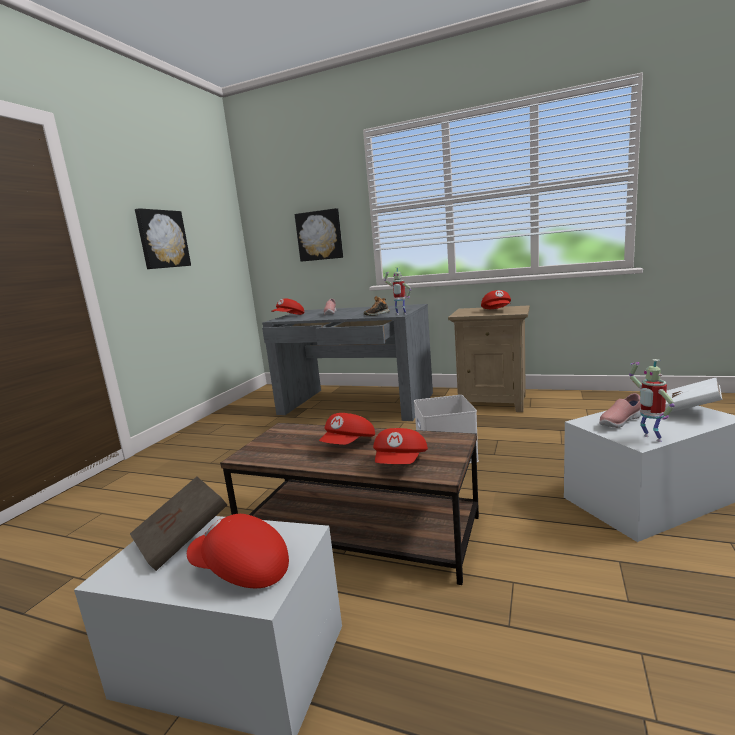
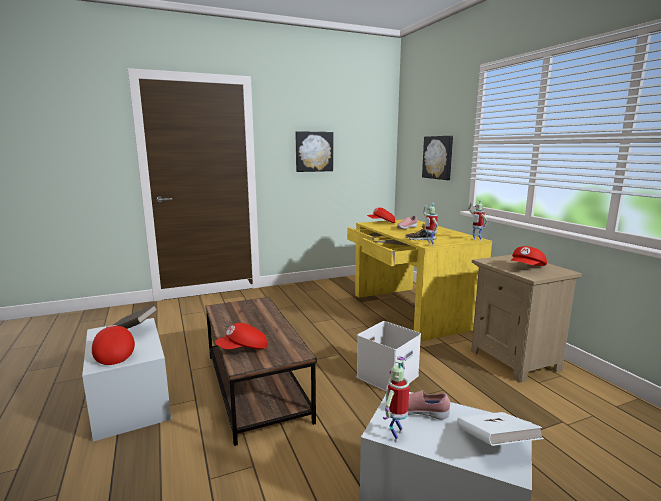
camera: 45 degrees right, 0 degrees up
(349, 445) = (256, 326): red cap -> none
(354, 406) = (407, 311): grey desk -> yellow desk
(416, 305) = (476, 240): none -> toy robot

